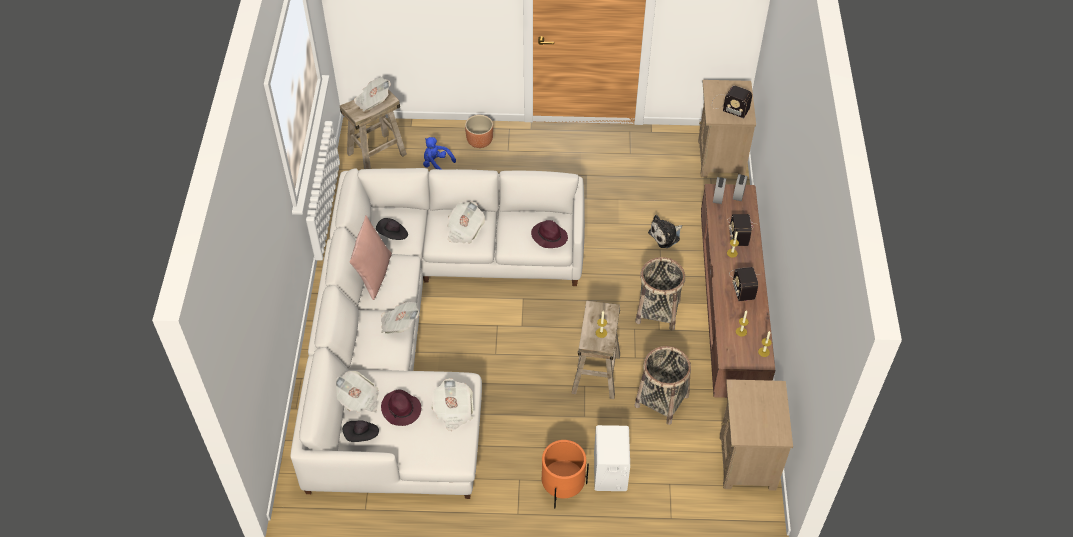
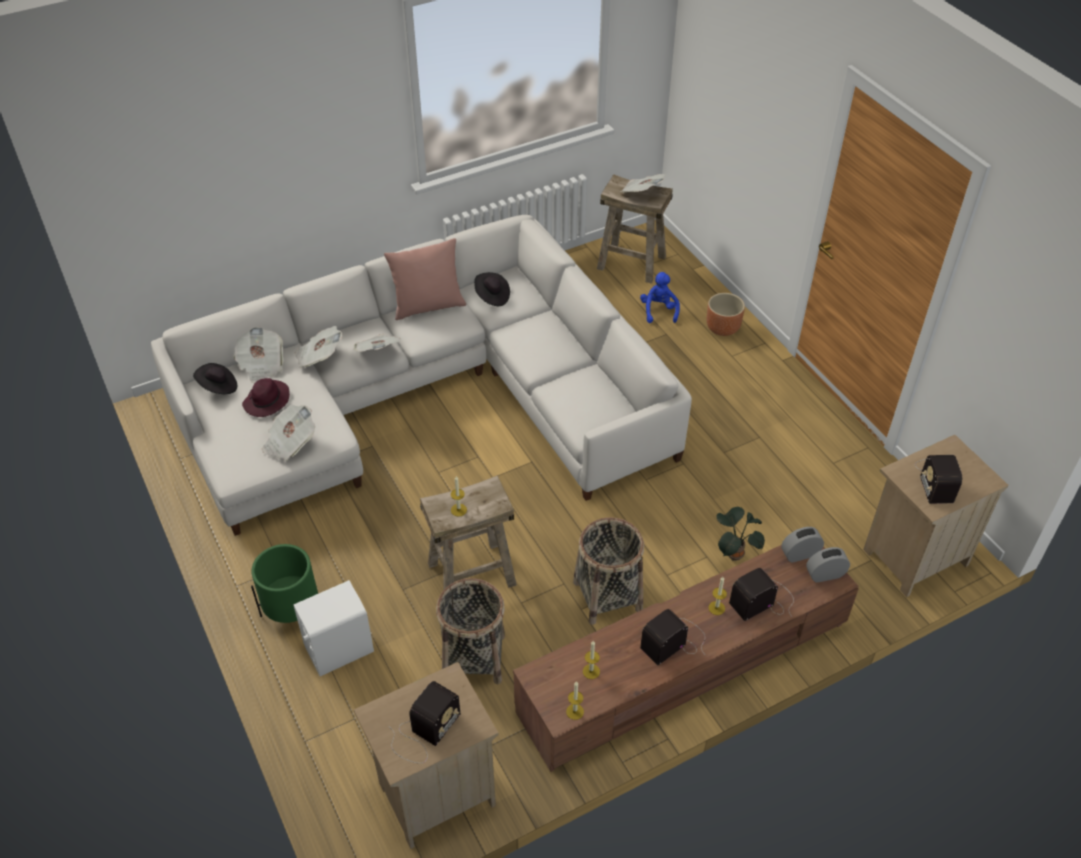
camera: 60 degrees right, 5 degrees down
(464, 230) = (542, 345): newspaper -> newspaper (319, 357)
(549, 236) = (590, 416): purple hat -> none
(563, 487) = (293, 612): orange planter -> green planter
(666, 235) = (733, 553): plush toy -> potted plant
(767, 416) = (423, 733): none -> radio

